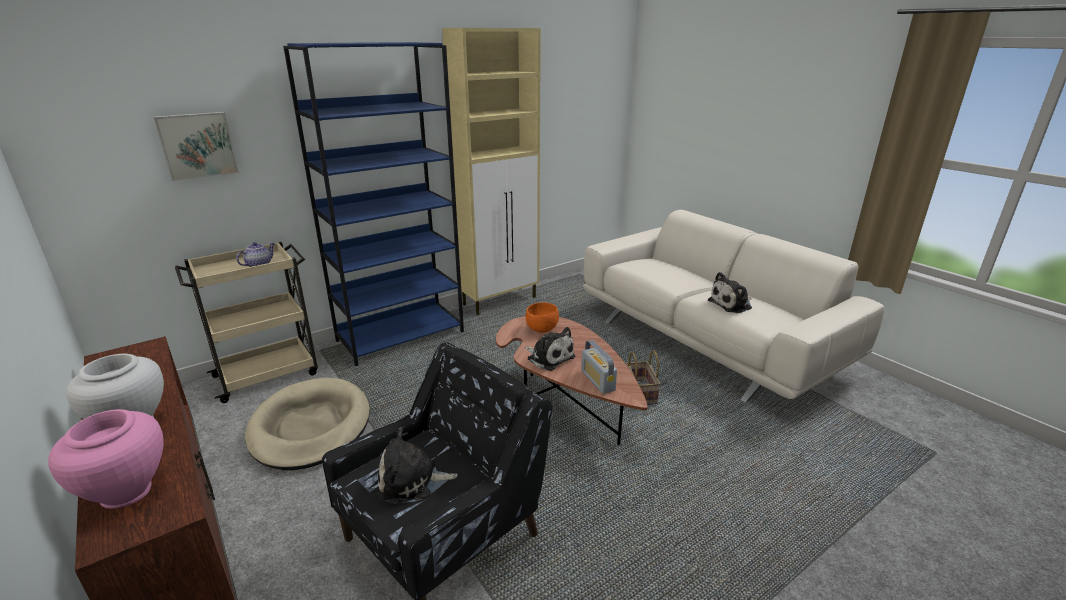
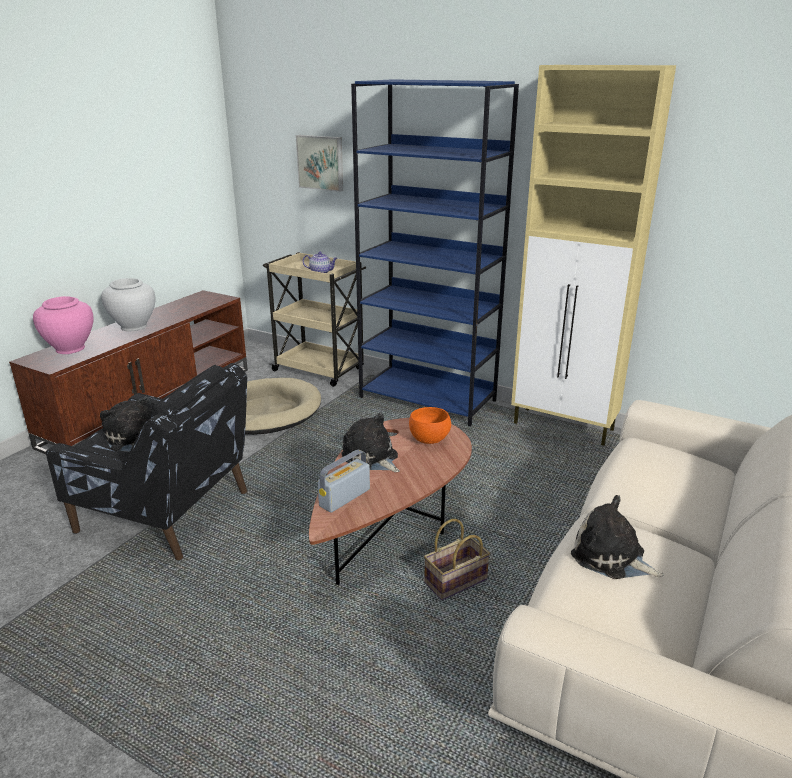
camera: 65 degrees right, 0 degrees up
(549, 357) = (371, 458): plush toy -> plush toy turned 120 degrees clockwise

